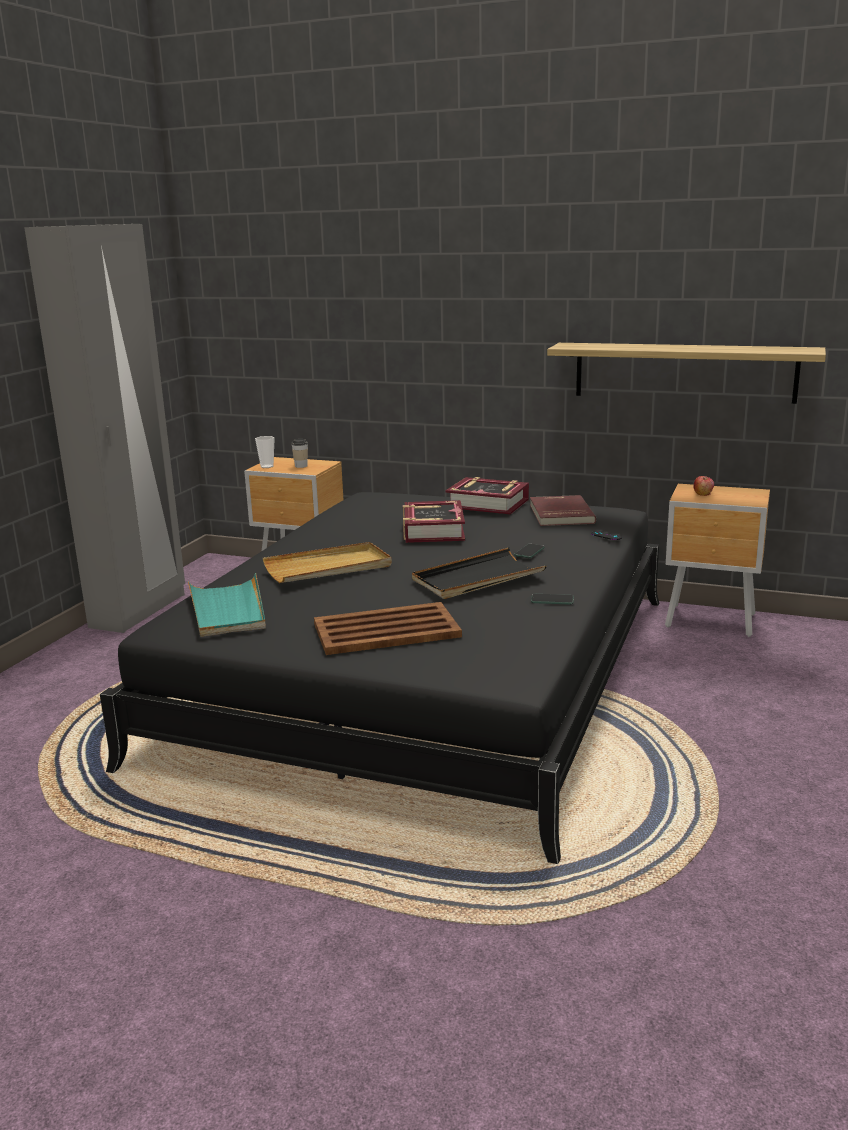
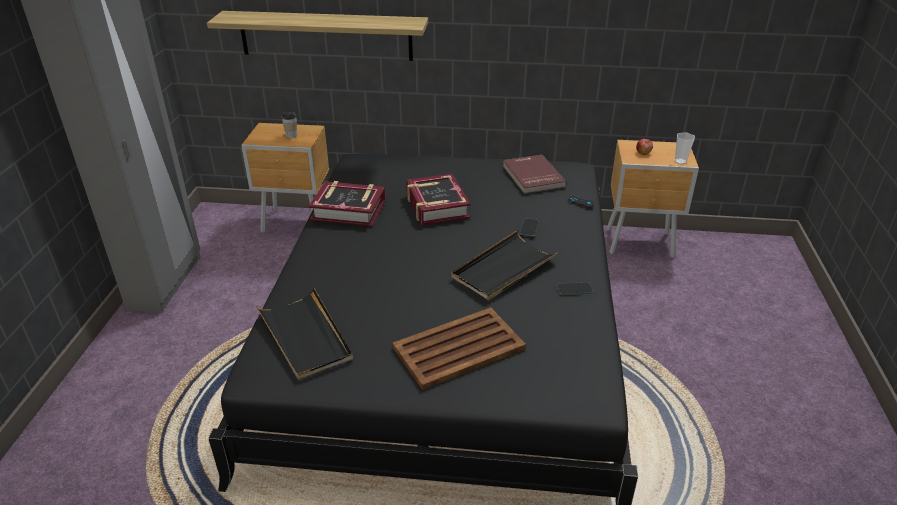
camera: 15 degrees left, 15 degrees up
(228, 610) = (305, 336): turquoise tray -> black tray
(267, 466) = (260, 138): cup -> cup (680, 161)
(328, 567) = (371, 267): beige tray -> none
(488, 504) = (466, 166): book -> book (349, 210)
(684, 372) = (628, 50): shelf -> shelf (326, 35)

